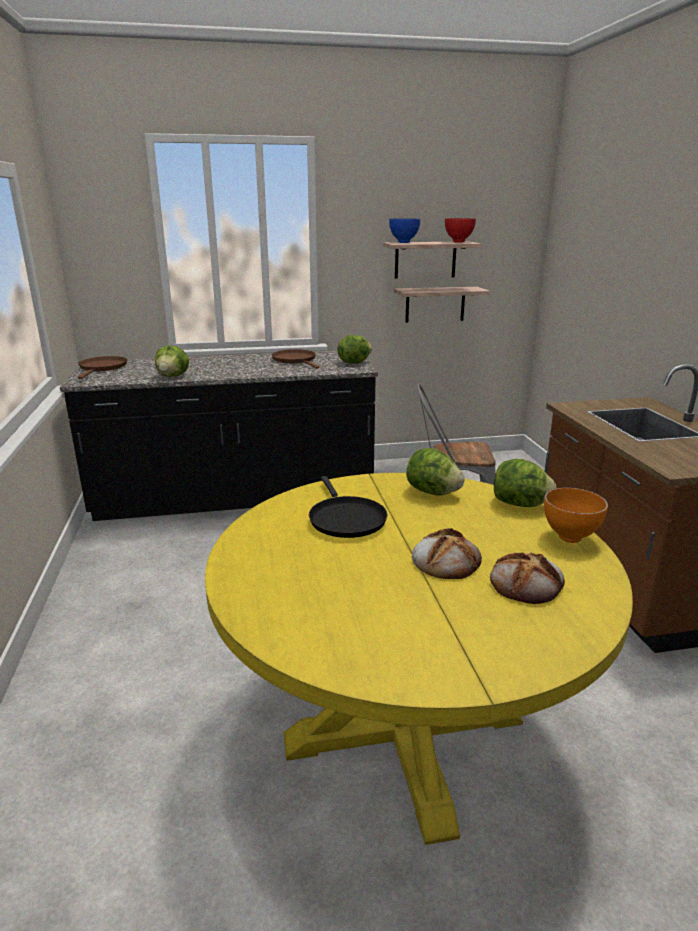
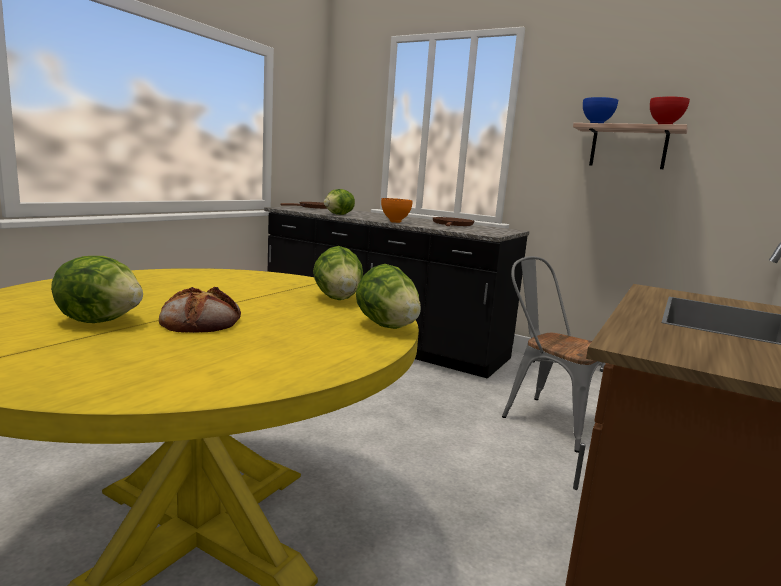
camera: 40 degrees right, 10 degrees down
(345, 519) = (227, 287): black frying pan -> none
(353, 362) = (496, 232): lettuce -> lettuce (101, 320)
(435, 304) = (635, 198): shelf -> none
(526, 583) = (201, 353): bread -> none
(569, 539) = (347, 354): orange bowl -> orange bowl (394, 222)

